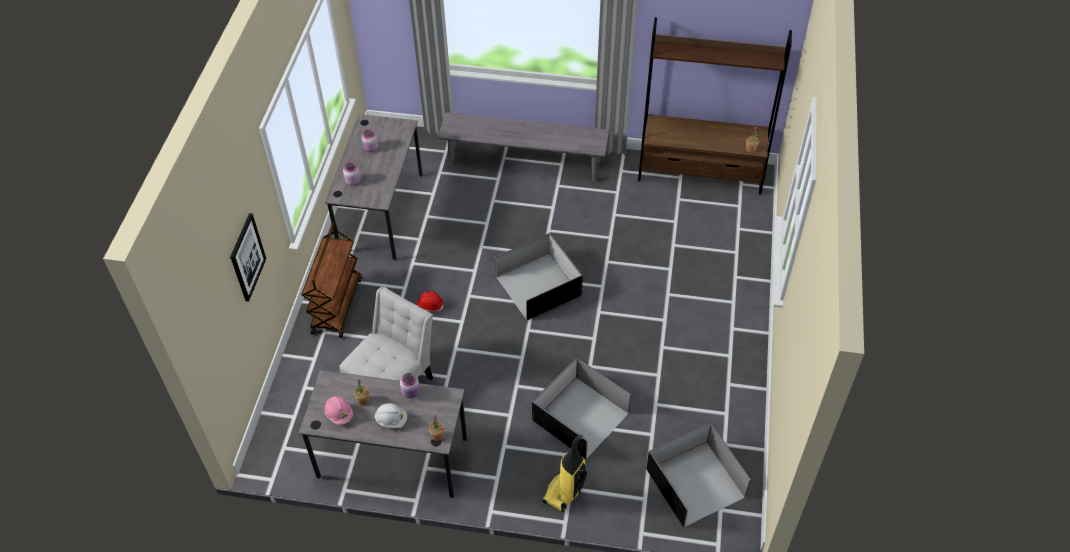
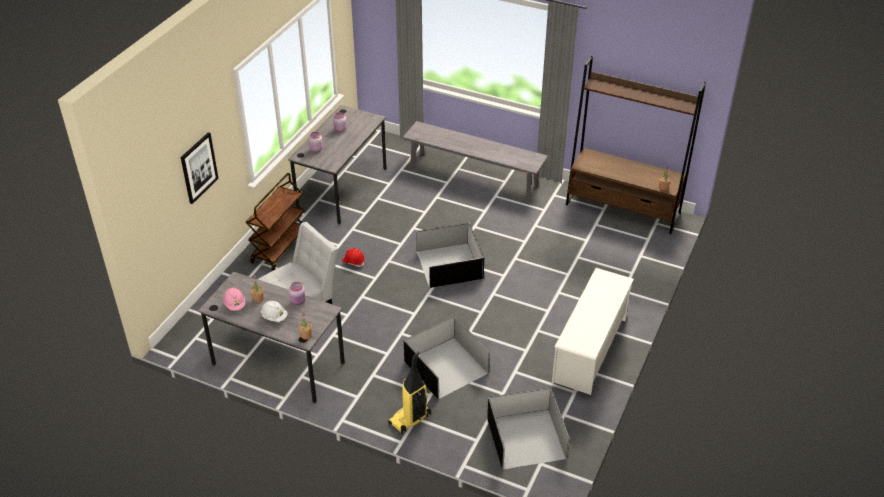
camera: 15 degrees right, 10 degrees down
(725, 358) = (590, 350): none -> white shoe rack

